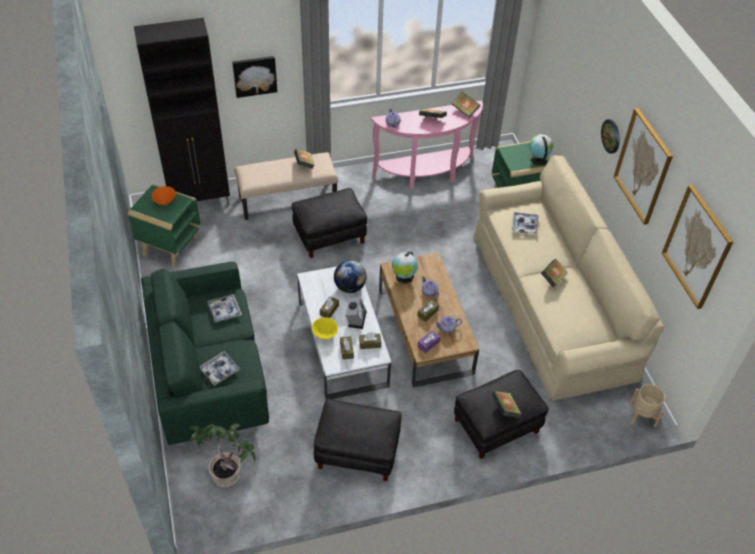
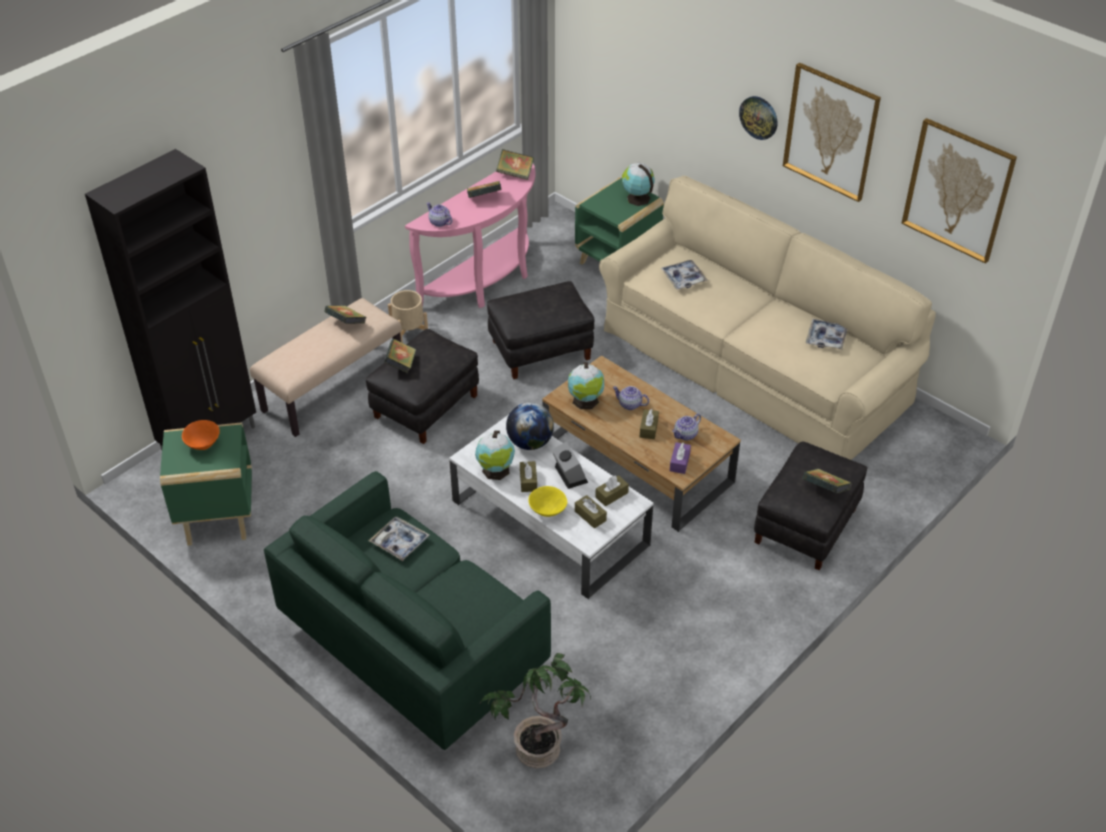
camera: 30 degrees left, 5 degrees down
(220, 370) = (458, 615): tray -> tray (826, 338)
(254, 75) = (248, 217): picture -> none
(316, 295) = (496, 471): none -> globe
(358, 451) = (675, 636): black ottoman -> black ottoman (541, 349)
(552, 279) = (764, 322): book -> book (401, 365)
(642, 414) = (944, 435): beige planter -> beige planter (409, 333)

